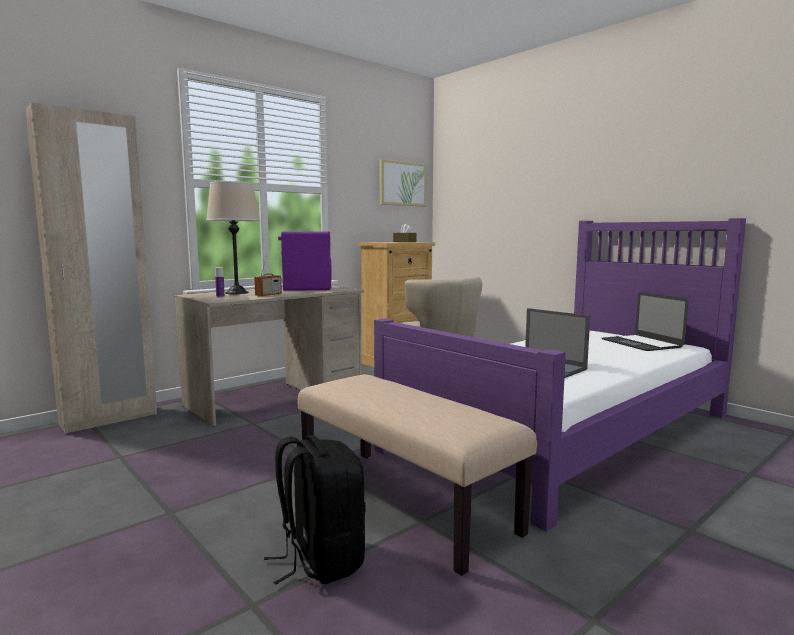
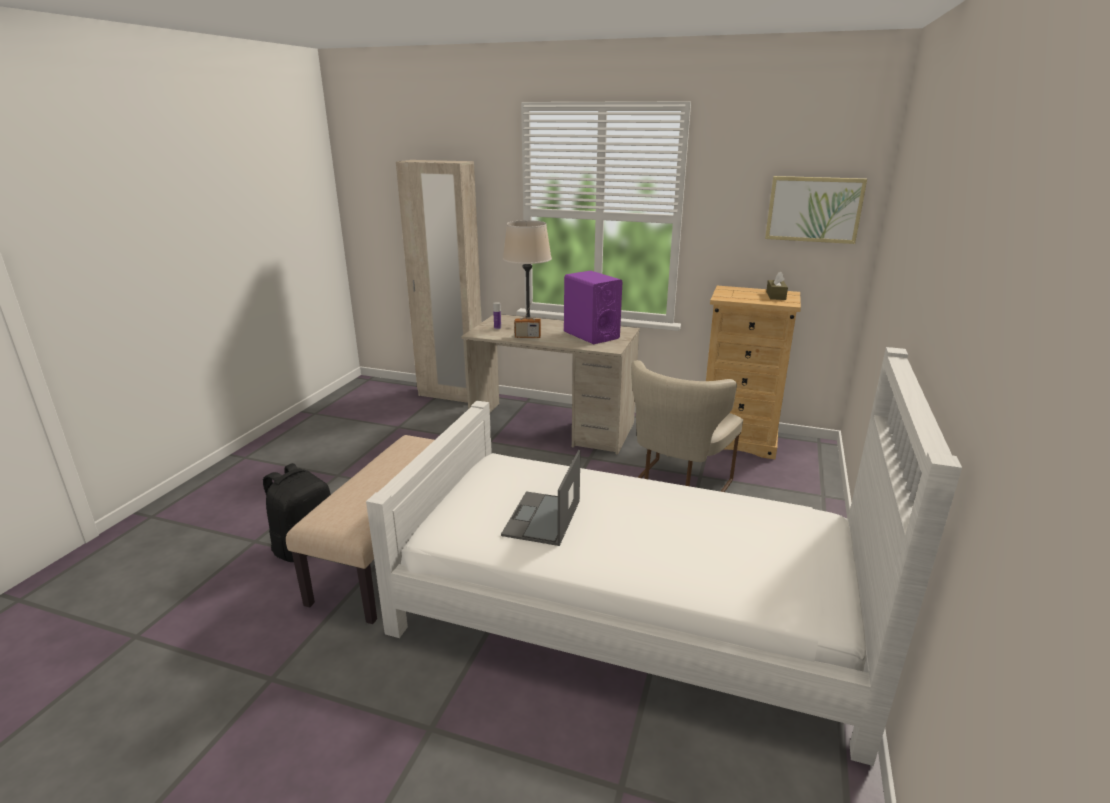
camera: 60 degrees right, 15 degrees up
(566, 430) = (632, 607): purple bed -> white bed
(641, 343) = (768, 572): laptop -> none

